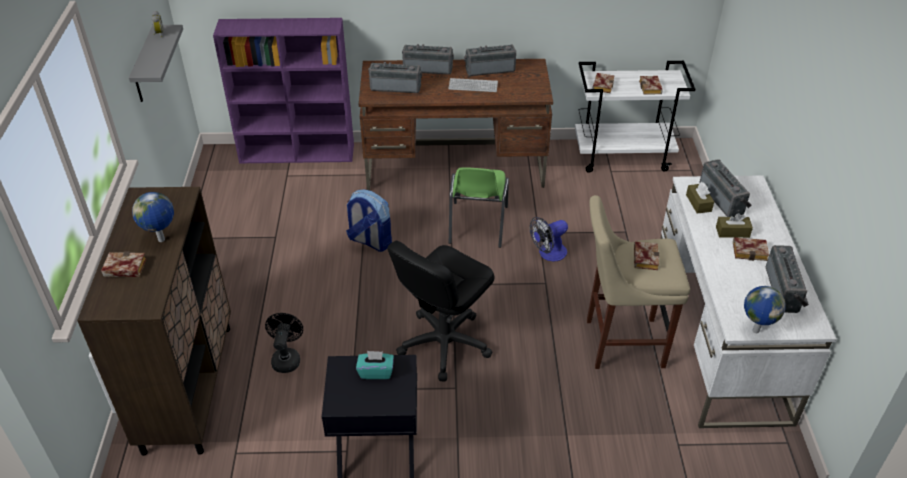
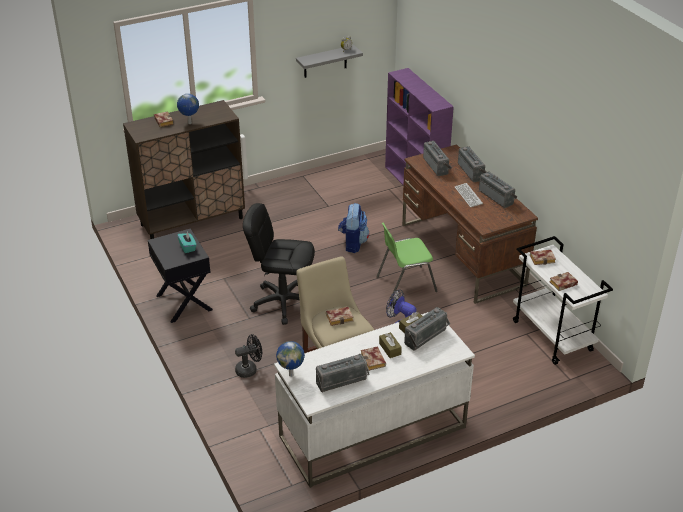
camera: 65 degrees right, 5 degrees down
(286, 358) = (233, 246): black fan -> black fan (249, 369)

